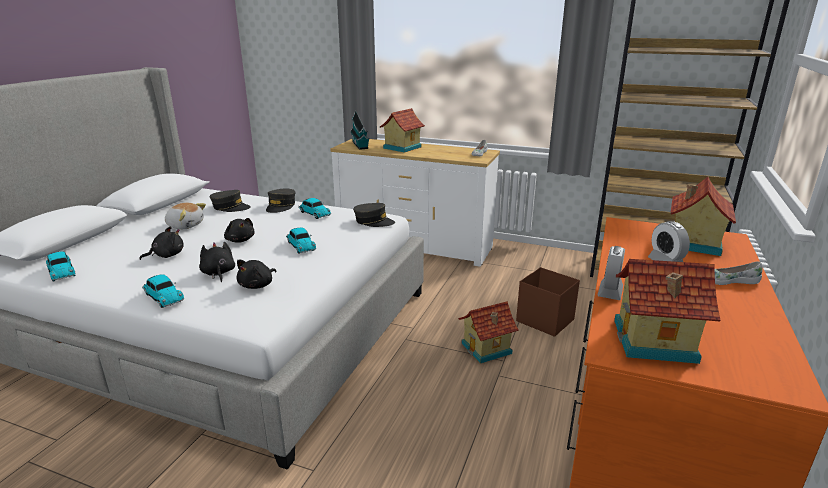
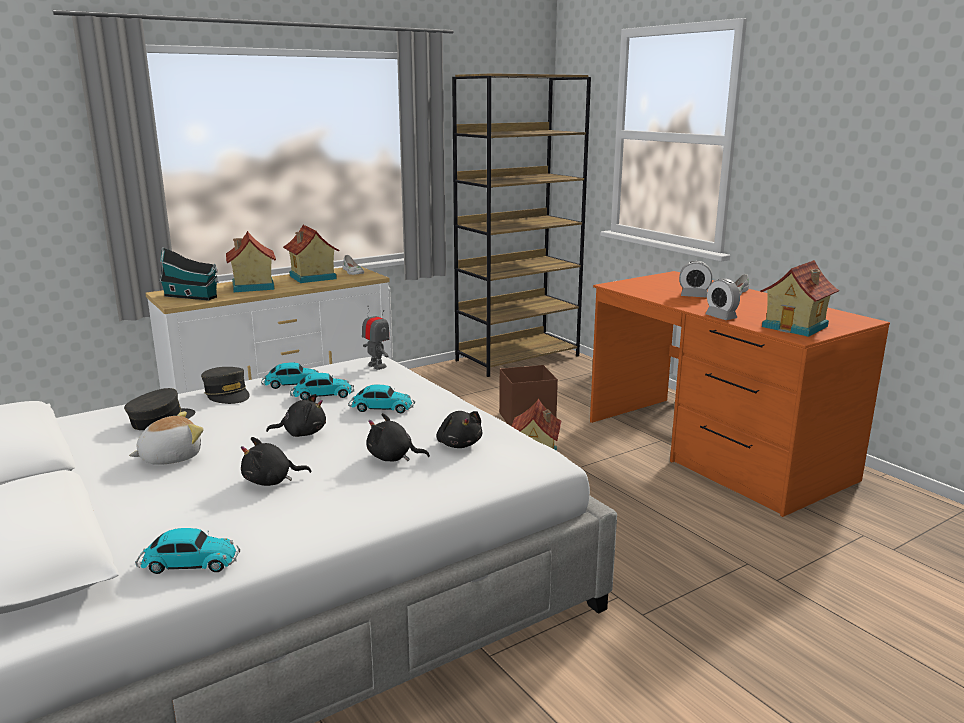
camera: 55 degrees left, 5 degrees down
(163, 296) = (407, 498): toy car -> toy car (321, 395)
(166, 255) = (271, 481): black plush toy -> black plush toy turned 105 degrees counterclockwise
(373, 221) = (377, 366): grey cap -> toy robot
(692, 242) = (671, 282): toy house -> toy house (311, 277)

